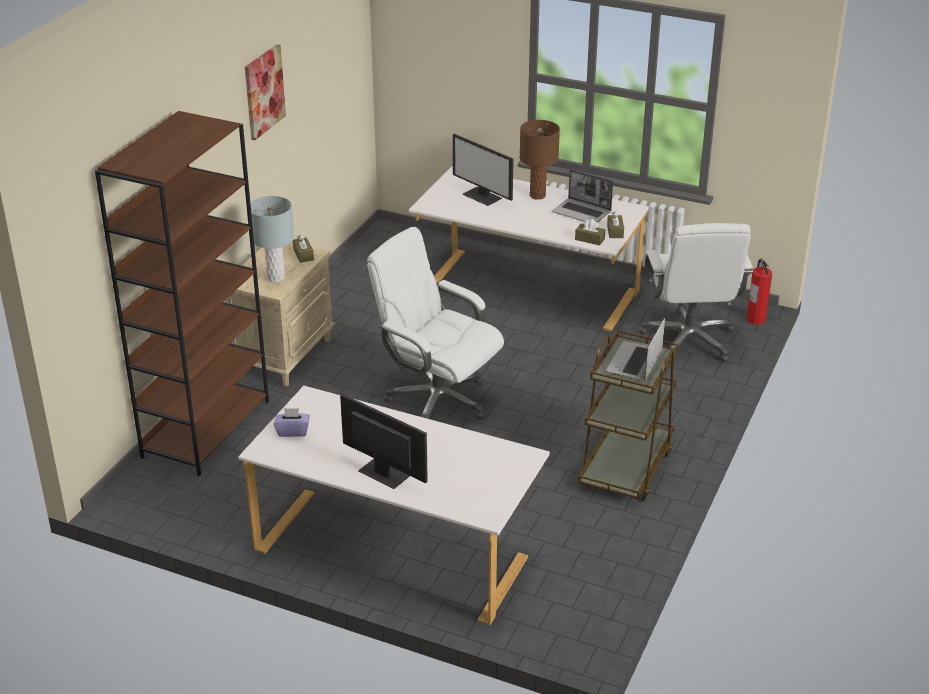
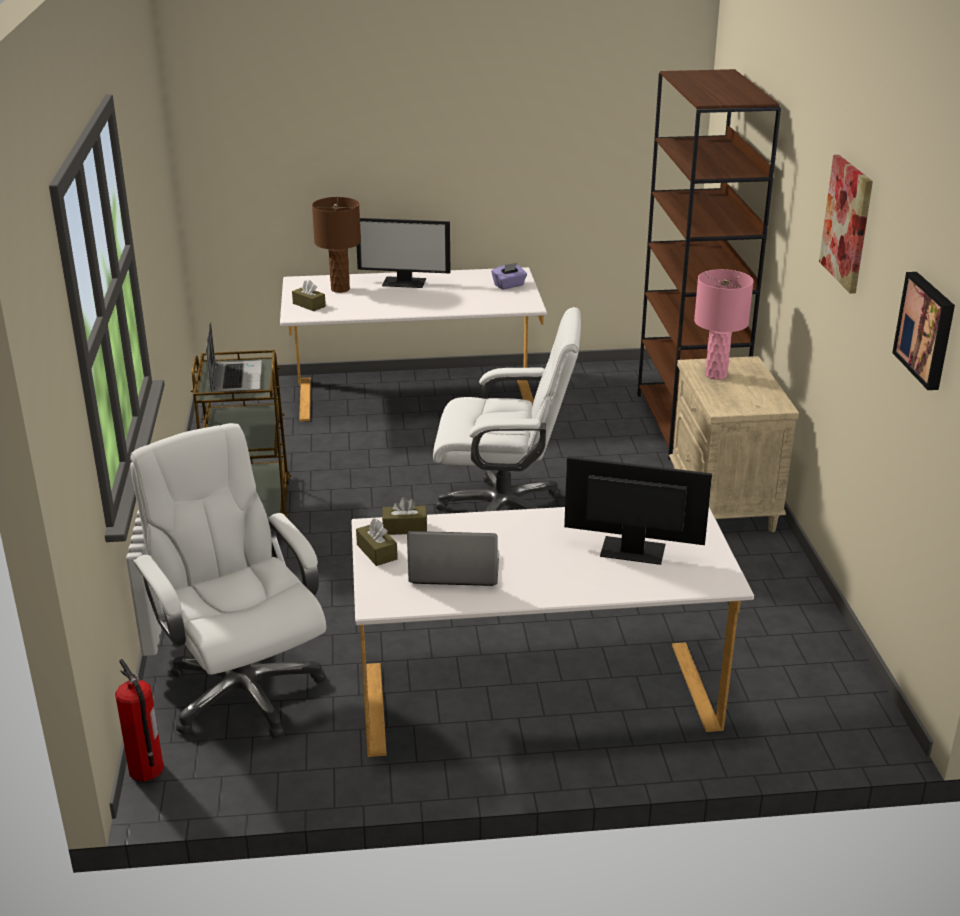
camera: 150 degrees right, 5 degrees down
(275, 278) = (716, 375): grey table lamp -> pink table lamp
(303, 255) = (729, 403): brown tissue box -> brown tissue box (309, 305)
(331, 58) = (927, 329): none -> picture
(537, 196) = (551, 579): brown table lamp -> brown table lamp (340, 289)

